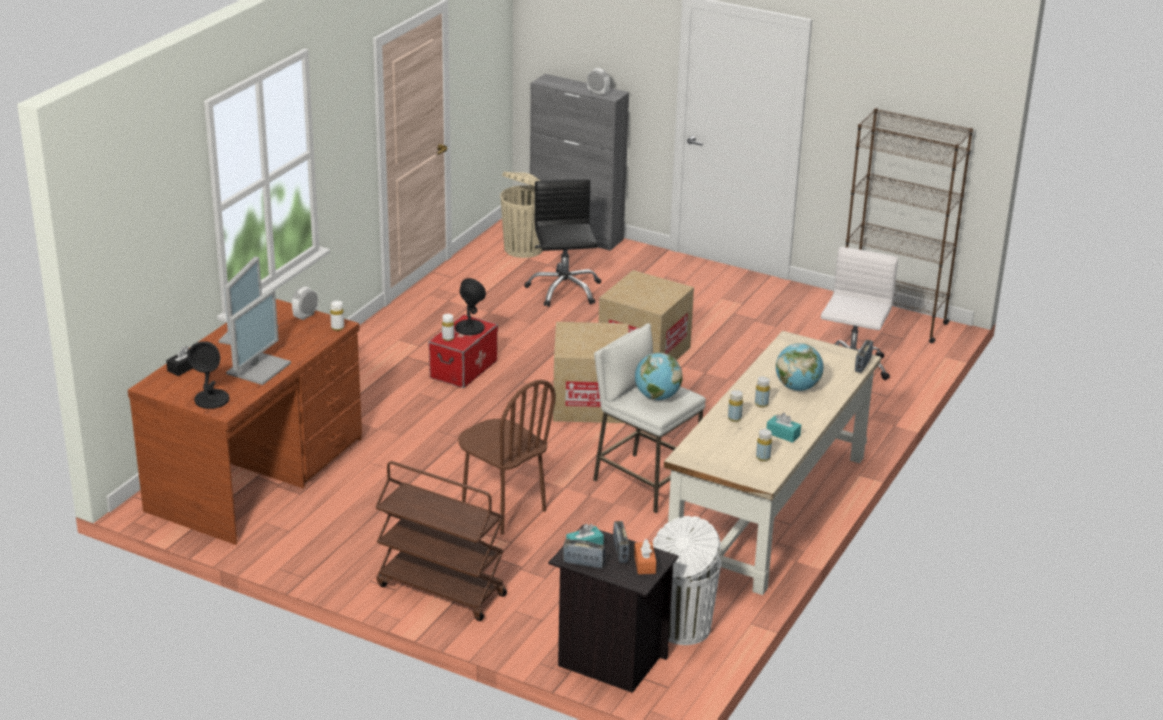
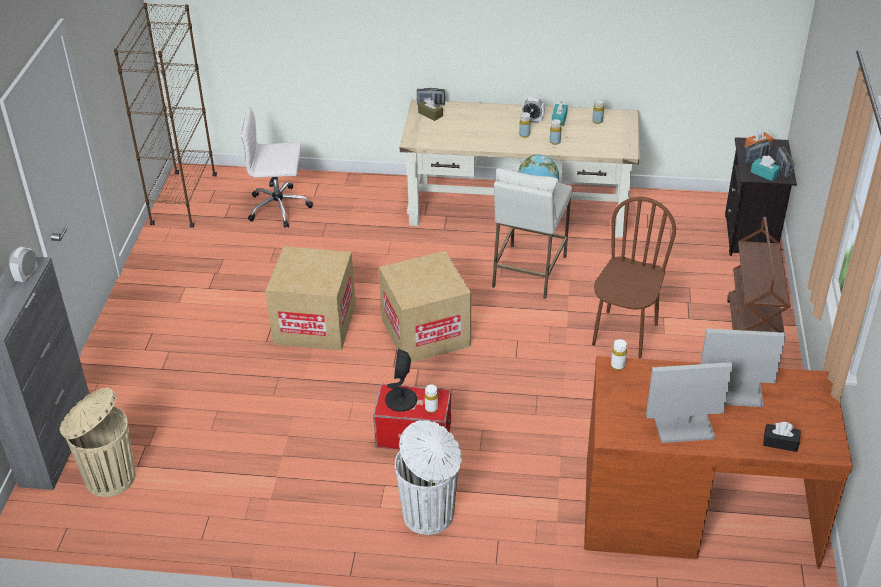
camera: 110 degrees left, 10 degrees up
(212, 399) = (811, 396): black table lamp -> none
(305, 315) = (612, 397): alarm clock -> alarm clock (532, 120)
(564, 290) = (205, 414): black office chair -> none
(682, 628) = (690, 214): white trash can -> white trash can (430, 515)
(797, 387) = (487, 124): globe -> none
(840, 360) = (430, 114): none -> brown tissue box

